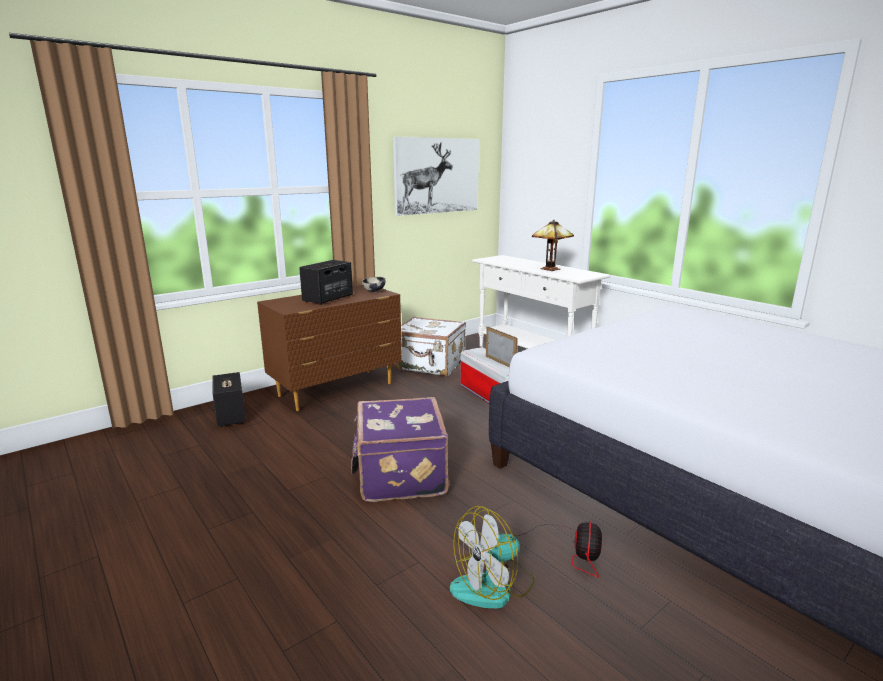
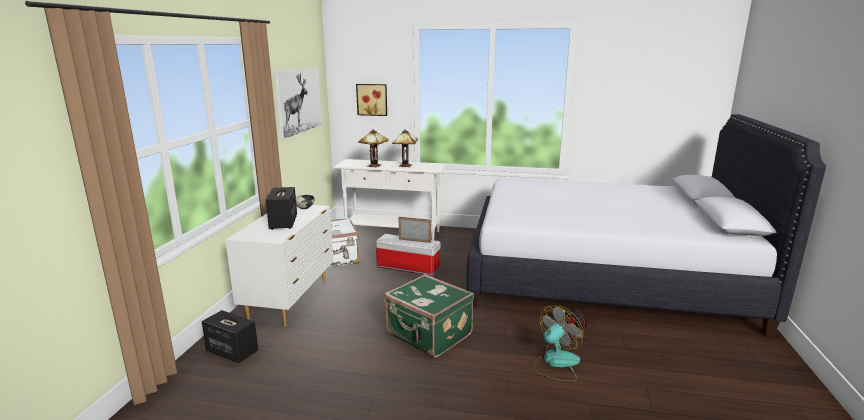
camera: 40 degrees left, 0 degrees up
(337, 390) = (291, 300): brown dresser -> white dresser
(399, 475) = (428, 335): purple suitcase -> green suitcase
(493, 586) = (555, 363): fan -> fan turned 150 degrees counterclockwise
(515, 264) = (374, 165): none -> table lamp
(543, 182) = (372, 99): none -> picture

